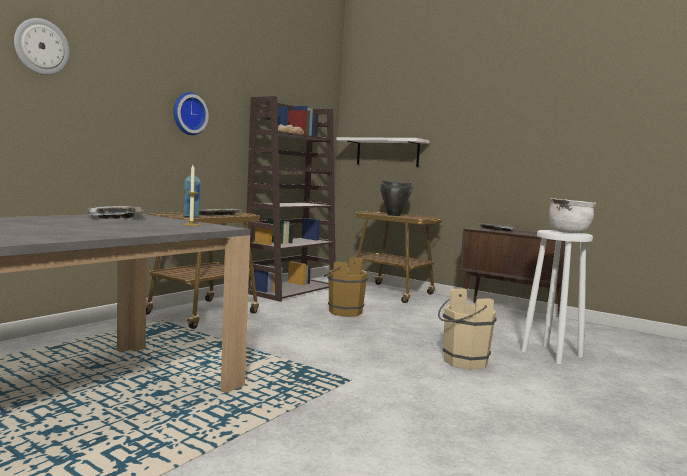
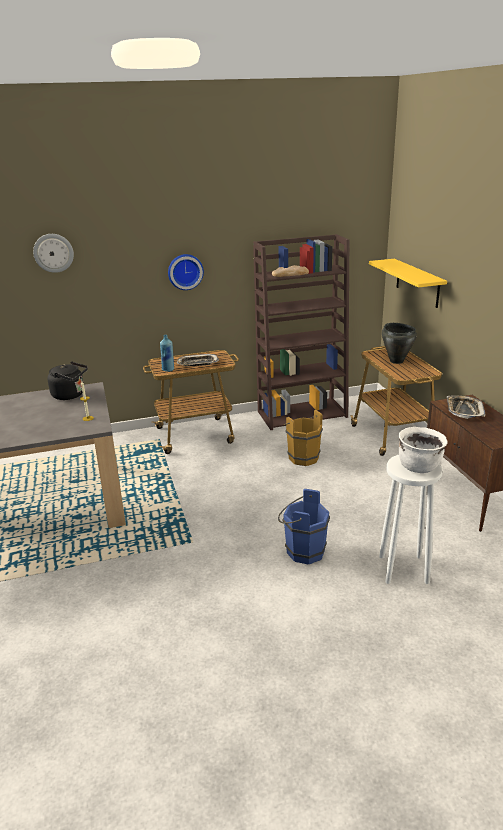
camera: 40 degrees right, 20 degrees up
(116, 217) = (71, 395): tray -> black kettle
(387, 152) = (417, 283): white shelf -> yellow shelf
(462, 362) = (302, 551): beige bucket -> blue bucket

